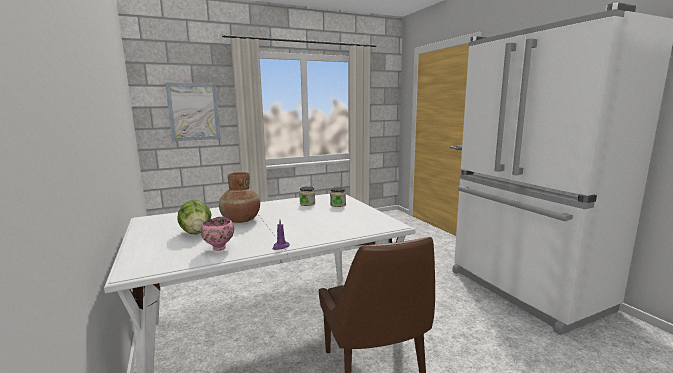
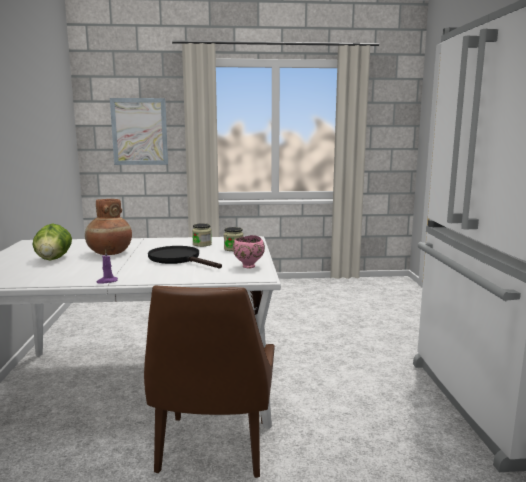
camera: 20 degrees right, 0 degrees up
(219, 248) = (51, 275): pink bowl -> pink bowl (248, 267)
(310, 219) = (179, 259): none -> black frying pan

